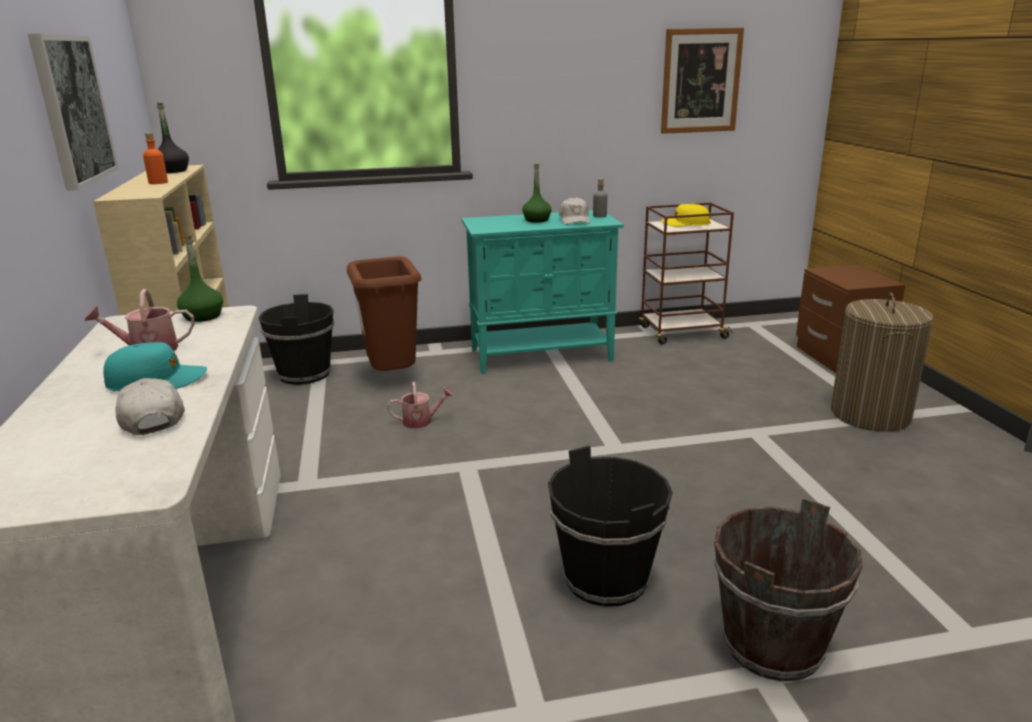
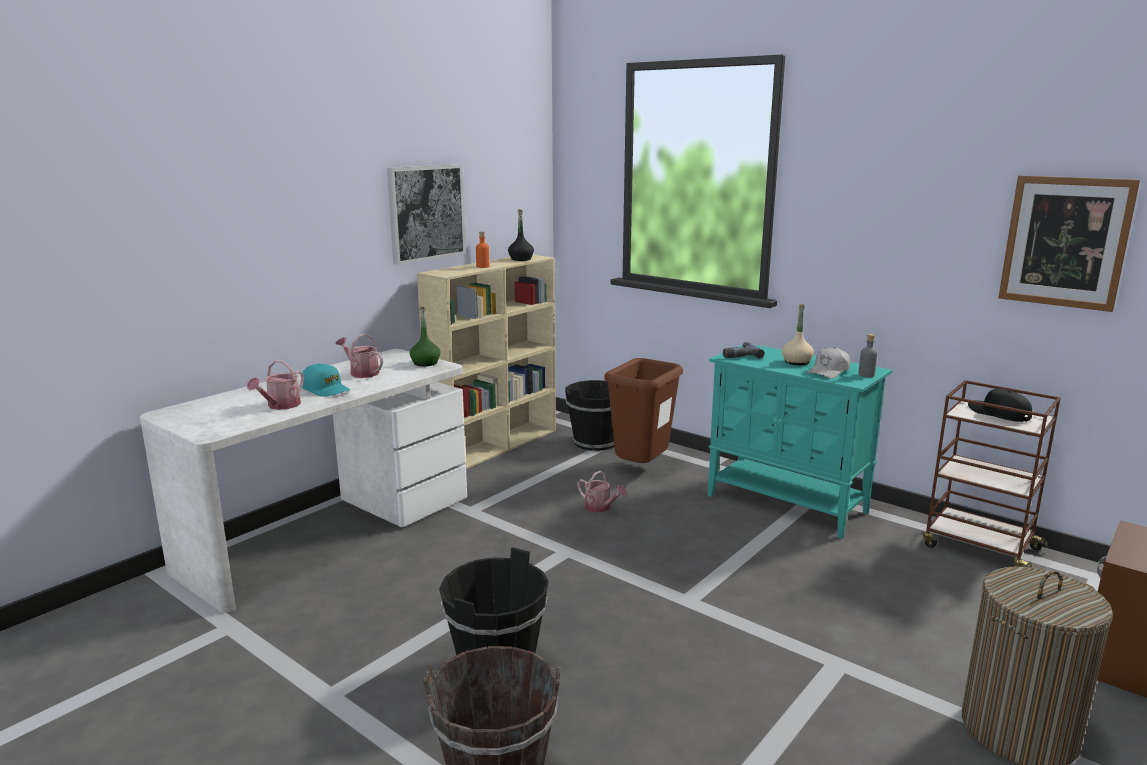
camera: 50 degrees right, 5 degrees down
(152, 418) = (280, 406): white cap -> watering can
(485, 226) = (739, 355): none -> power drill
(537, 220) = (796, 362): green bottle -> beige bottle
(685, 224) = (998, 413): yellow cap -> black cap

